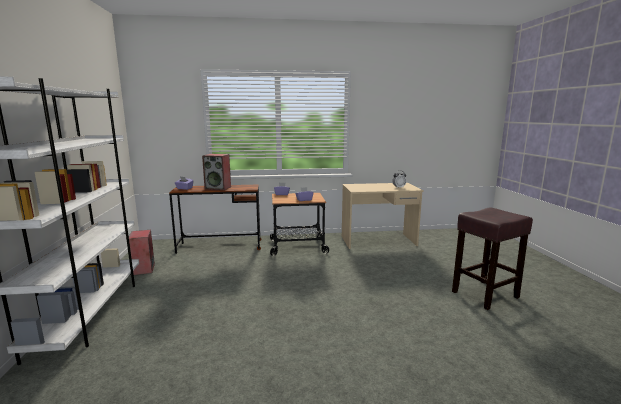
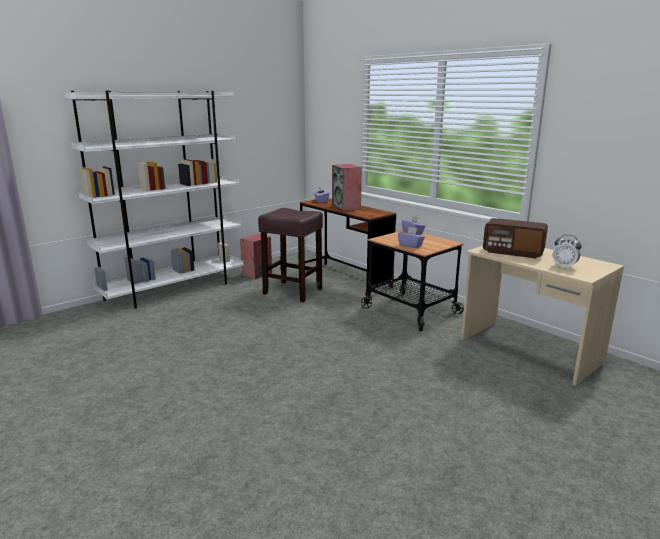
camera: 55 degrees right, 5 degrees up
(367, 187) = (513, 252): none -> radio
(484, 295) = (479, 487): brown stool -> brown stool (292, 291)

